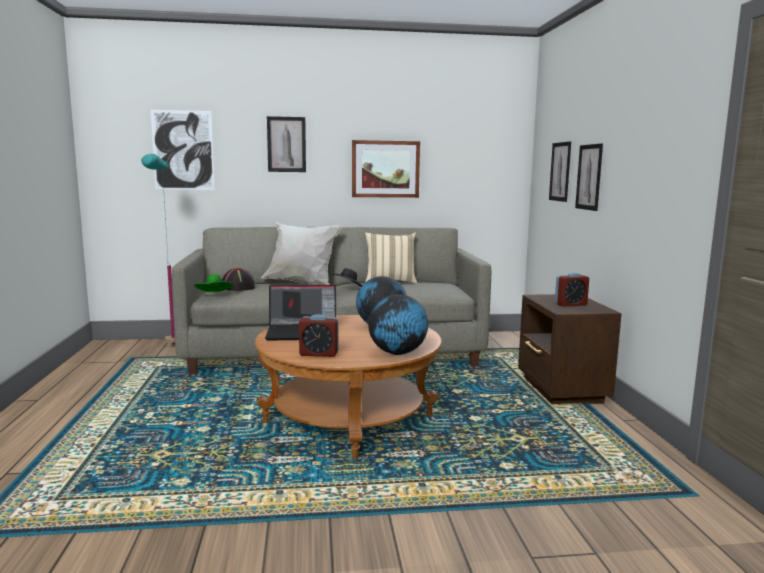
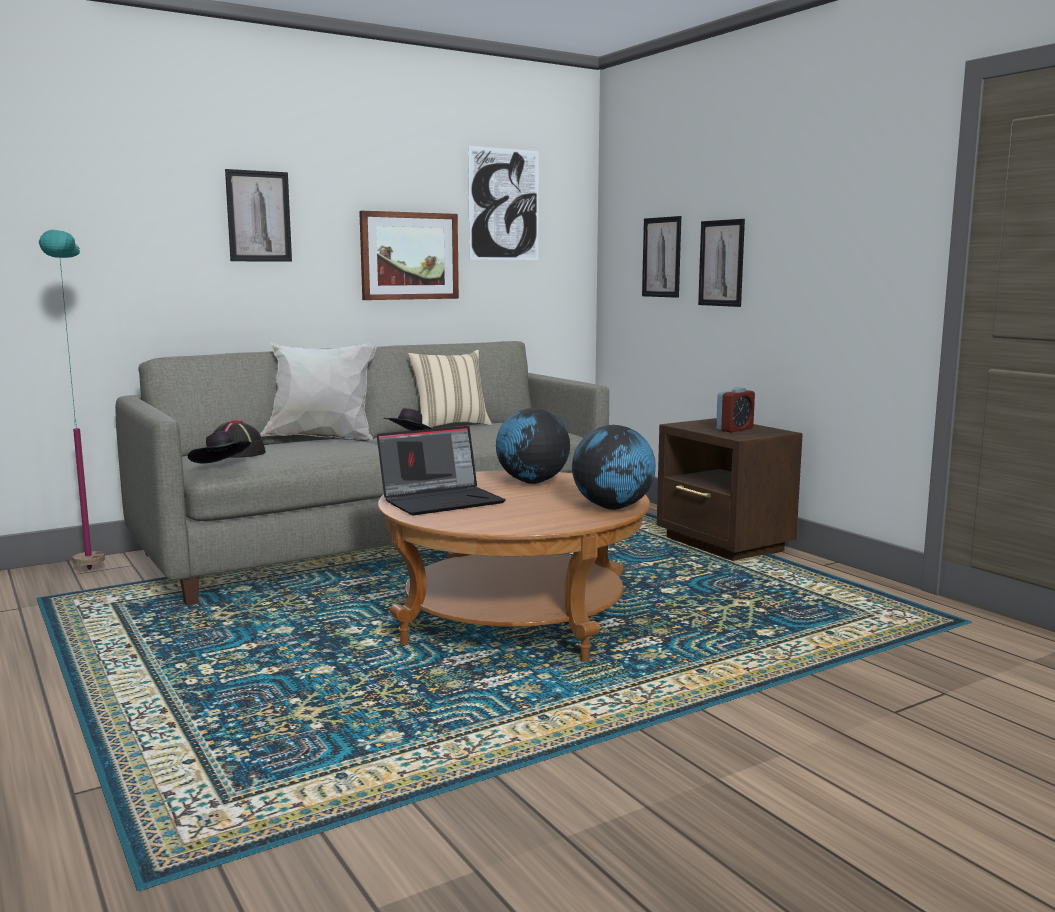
camera: 25 degrees left, 0 degrees up
(183, 150) = (79, 224): picture -> picture (504, 204)
(214, 295) = (221, 466): green hat -> black hat
(319, 354) = (517, 521): alarm clock -> none

